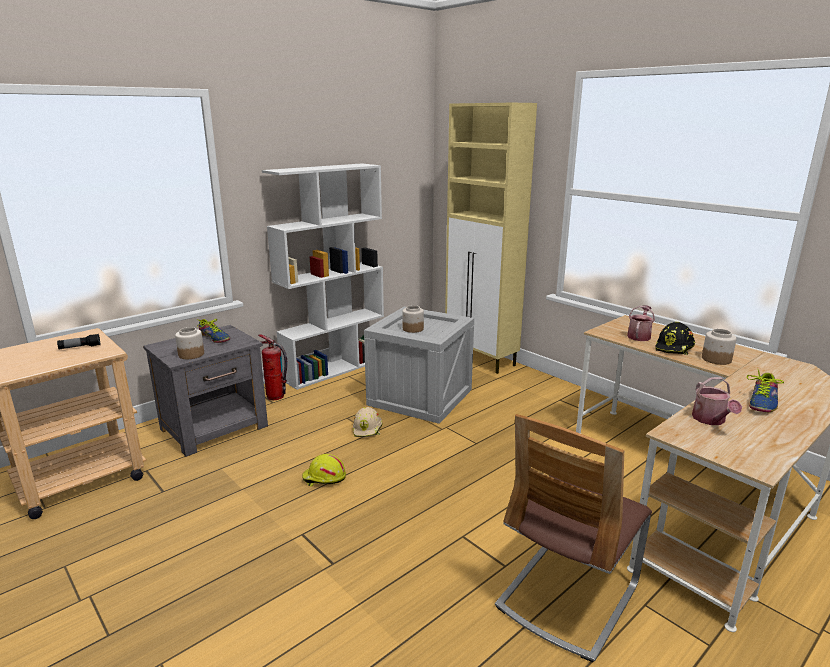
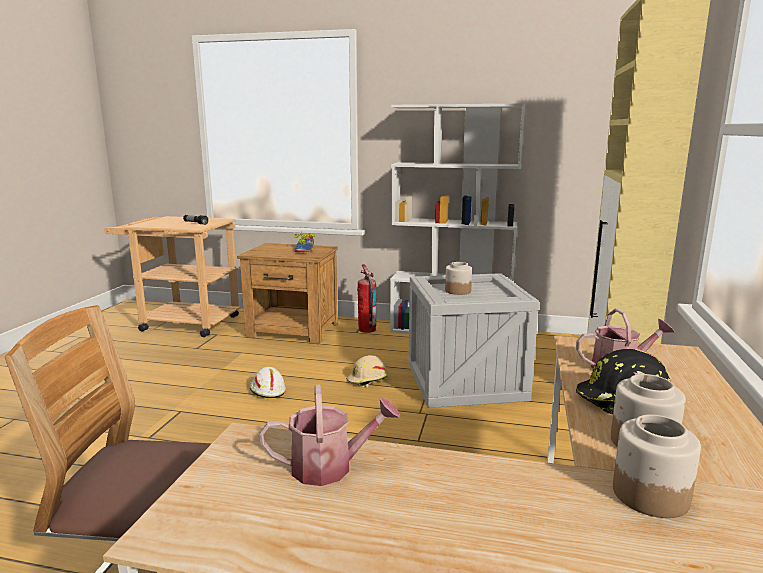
camera: 55 degrees right, 5 degrees down
(191, 354) = (265, 253): jar -> jar (649, 494)
(216, 427) = (294, 330): grey nightstand -> brown nightstand
(324, 478) = (266, 391): yellow hard hat -> white hard hat
(711, 420) = (330, 467): watering can -> watering can turned 150 degrees counterclockwise
(762, 402) = (487, 516): shoe -> none

